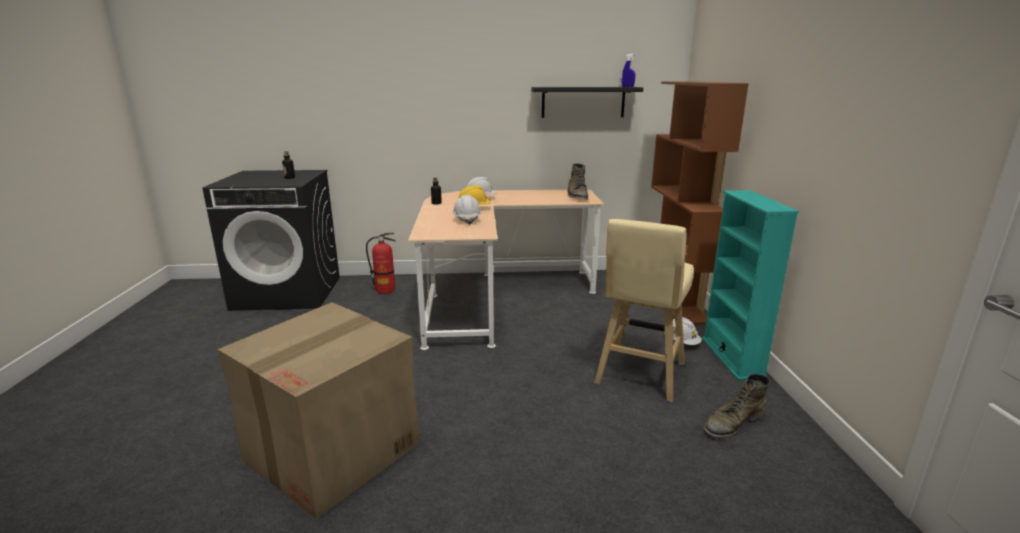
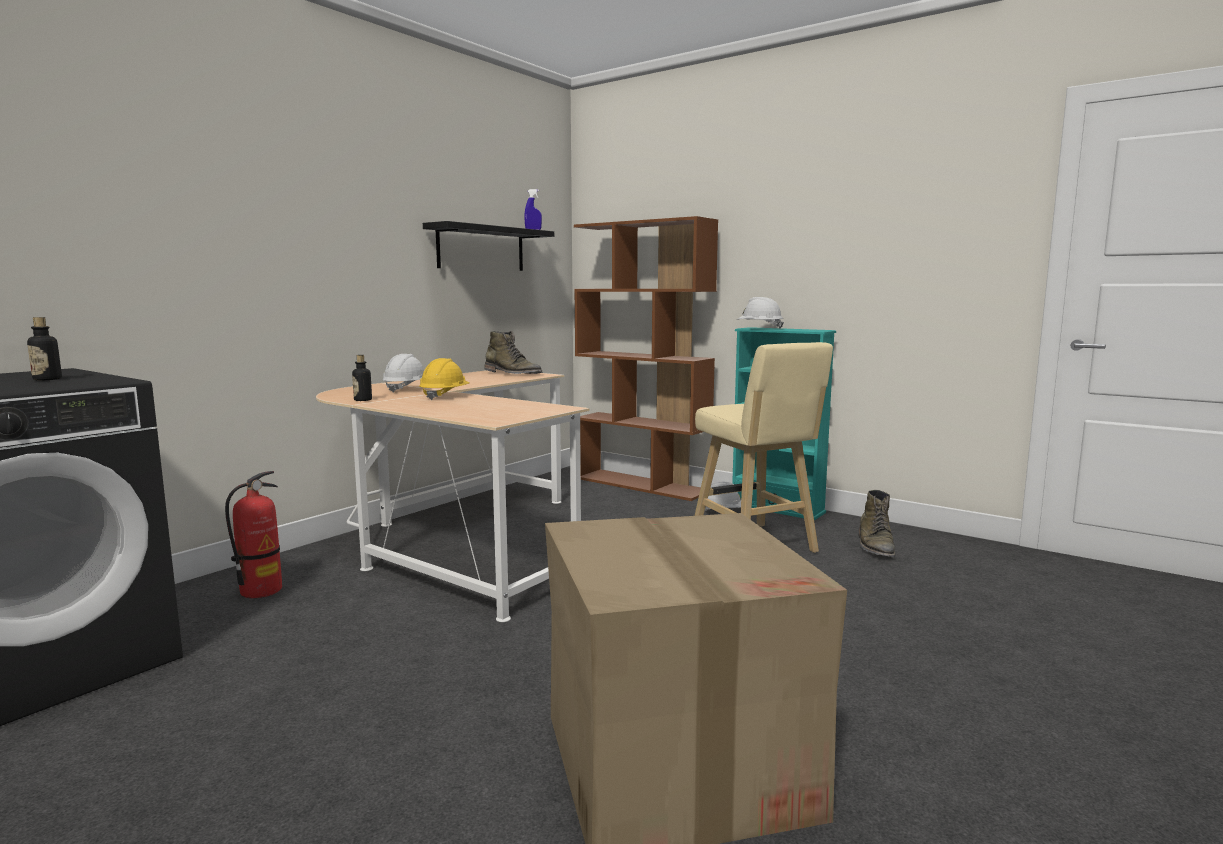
camera: 50 degrees left, 10 degrees down
(467, 220) = (484, 404): white hard hat -> white hard hat (759, 328)

